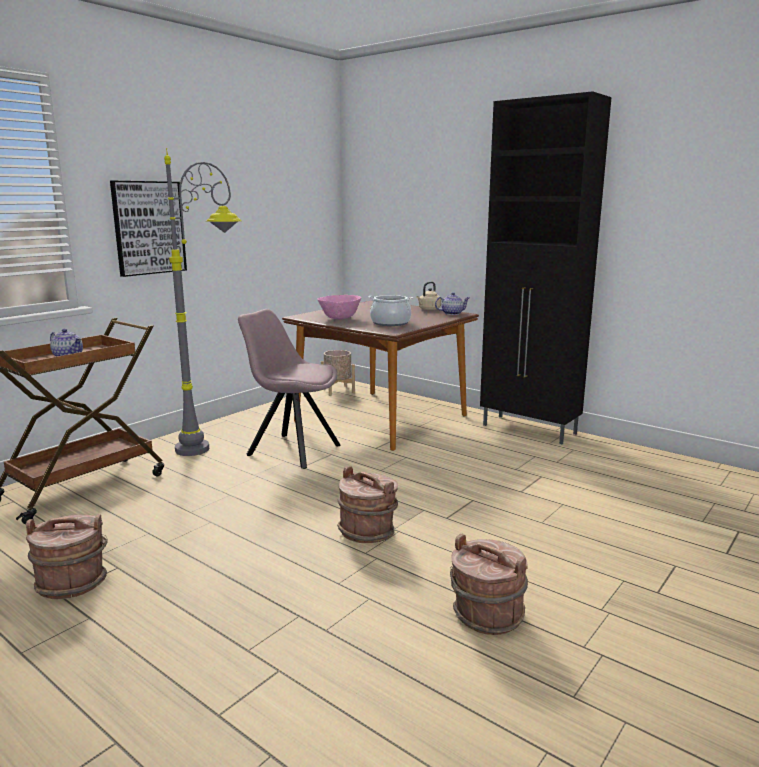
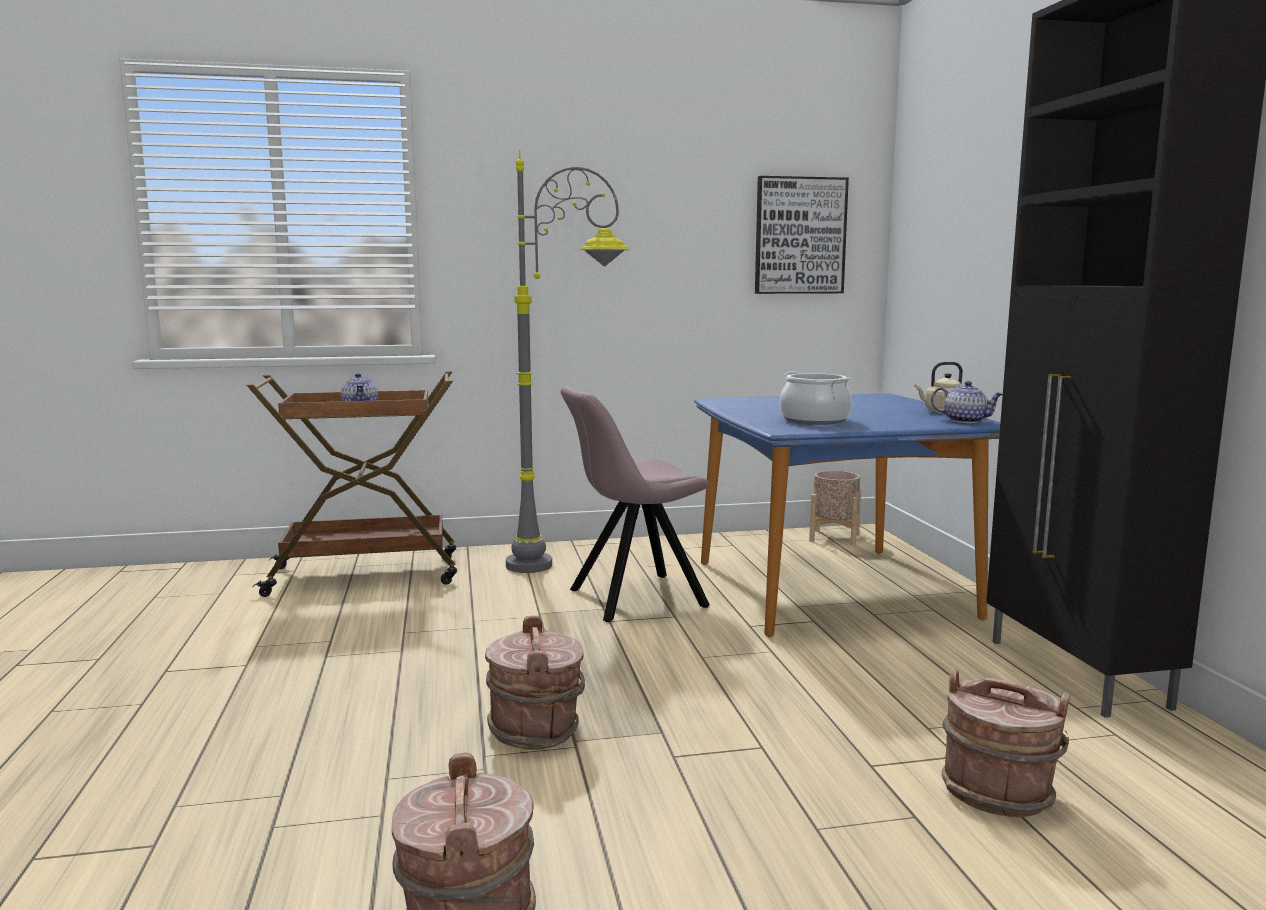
camera: 40 degrees right, 5 degrees down
(72, 583) = (191, 665): brown bucket -> brown bucket (998, 792)
(148, 228) = (530, 261): picture -> picture (800, 236)
(293, 450) = (636, 597): pink chair -> pink chair turned 90 degrees counterclockwise
(340, 319) = (760, 408): pink bowl -> none
(382, 419) = (831, 589): brown dining table -> blue dining table

